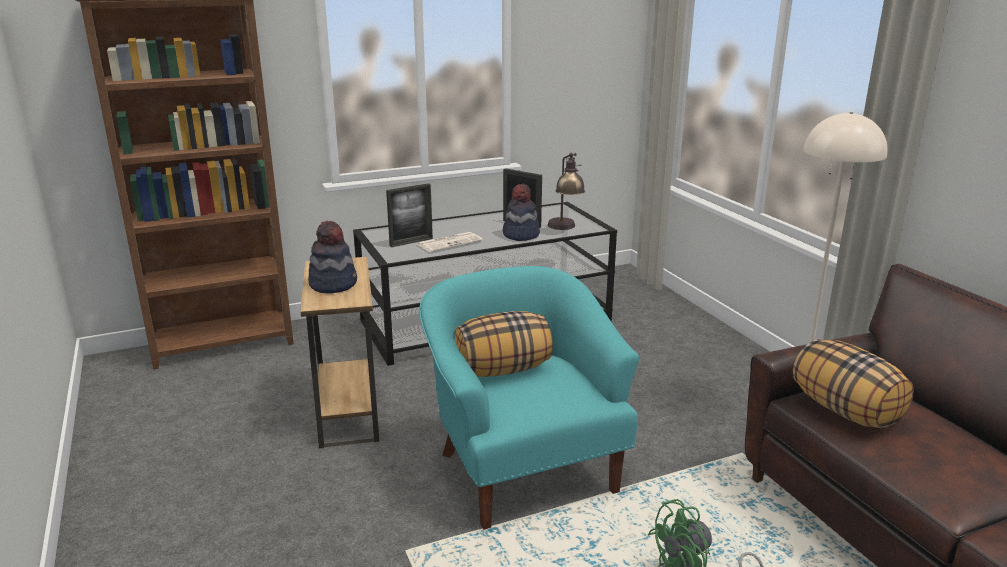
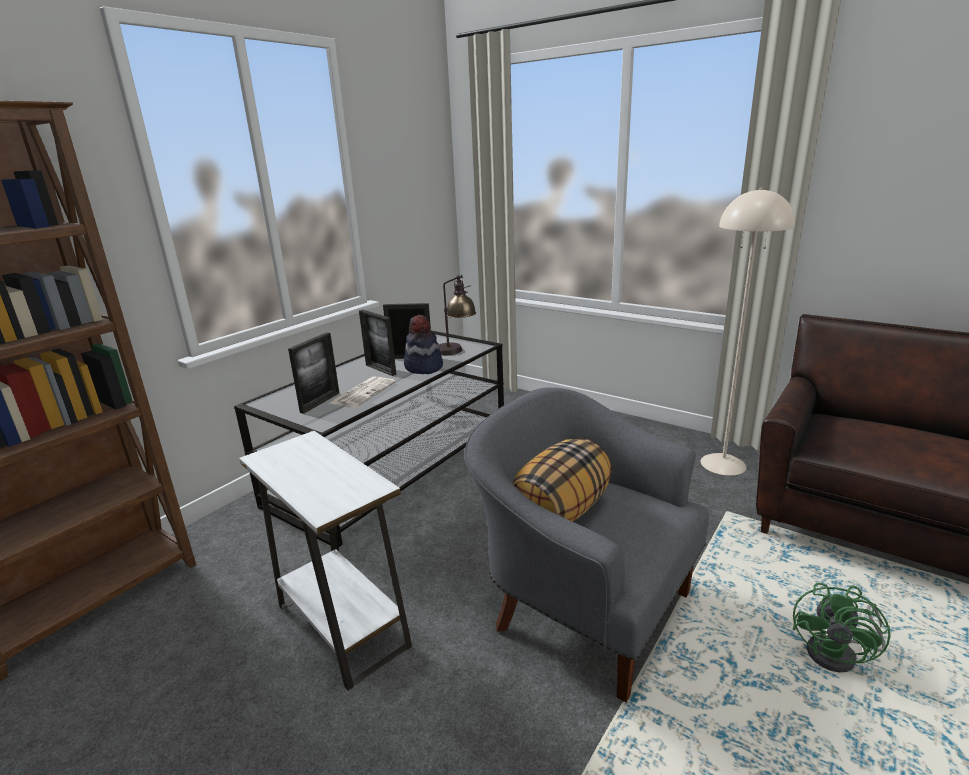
camera: 30 degrees left, 0 degrees up
(333, 284) = (316, 476): hat -> none
(348, 413) = (342, 625): brown side table -> white side table
(485, 228) = (380, 369): none -> picture frame
(524, 467) = (585, 606): turquoise armchair -> grey armchair
(846, 411) = (862, 446): pillow -> none

